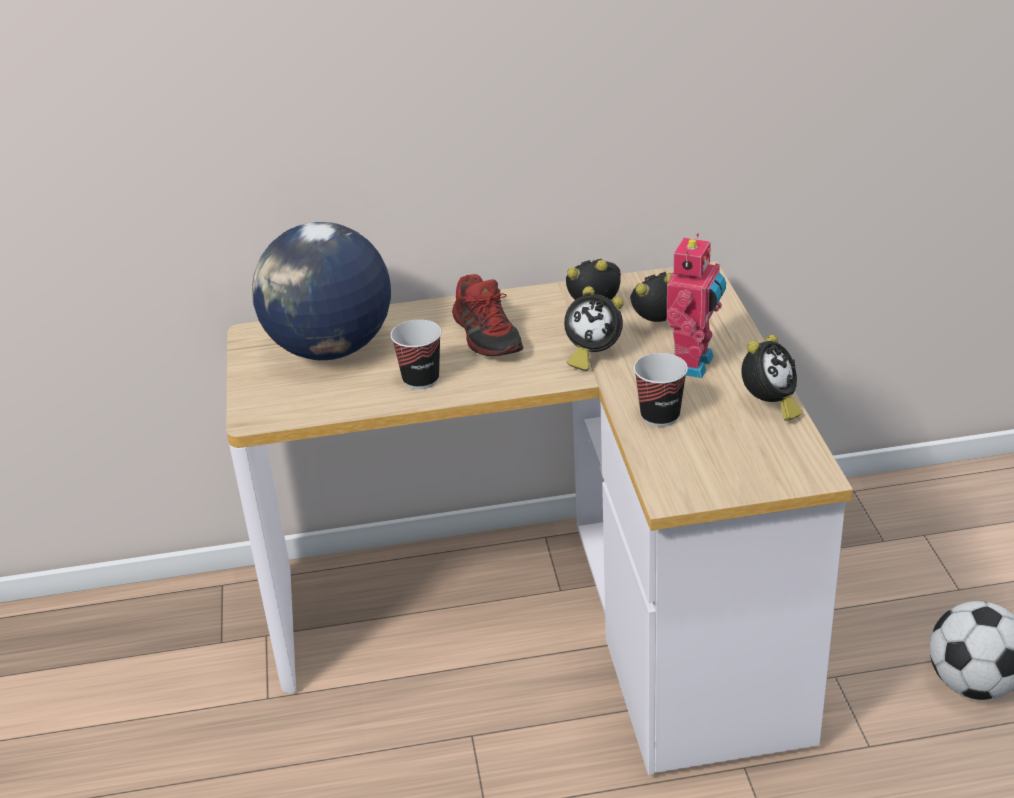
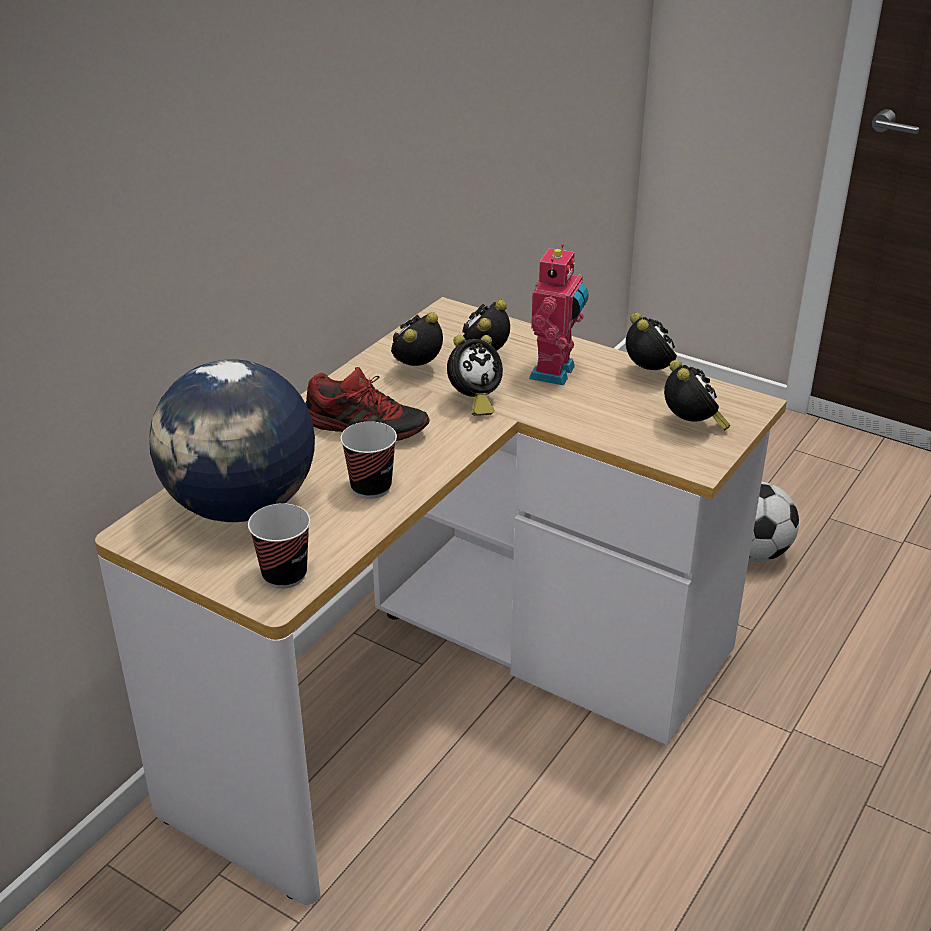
camera: 50 degrees left, 0 degrees up
(660, 416) = (597, 418): cup -> cup (284, 575)
(693, 364) = (555, 373): toy robot -> toy robot turned 45 degrees clockwise
(724, 463) = (691, 426): none -> alarm clock

